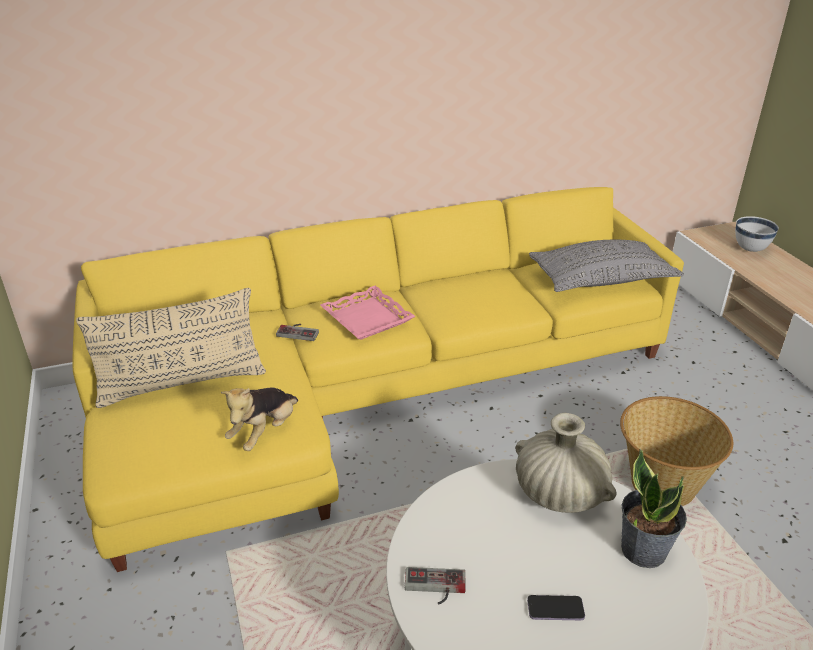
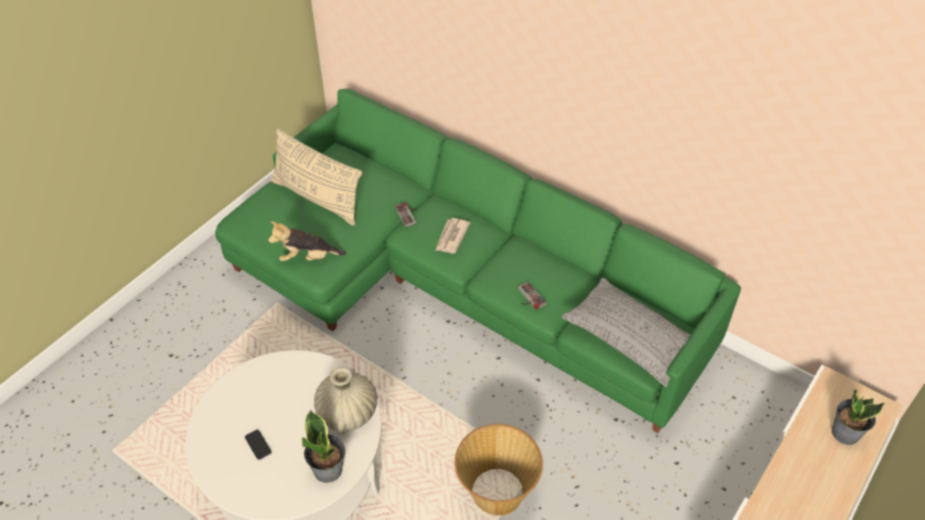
camera: 55 degrees right, 15 degrees up
(365, 392) = (455, 282): yellow sofa -> green sofa
(368, 318) = (451, 237): pink tray -> newspaper
(435, 588) = (240, 389): game controller -> game controller (528, 298)
(750, 249) = (845, 432): white bowl -> potted plant

